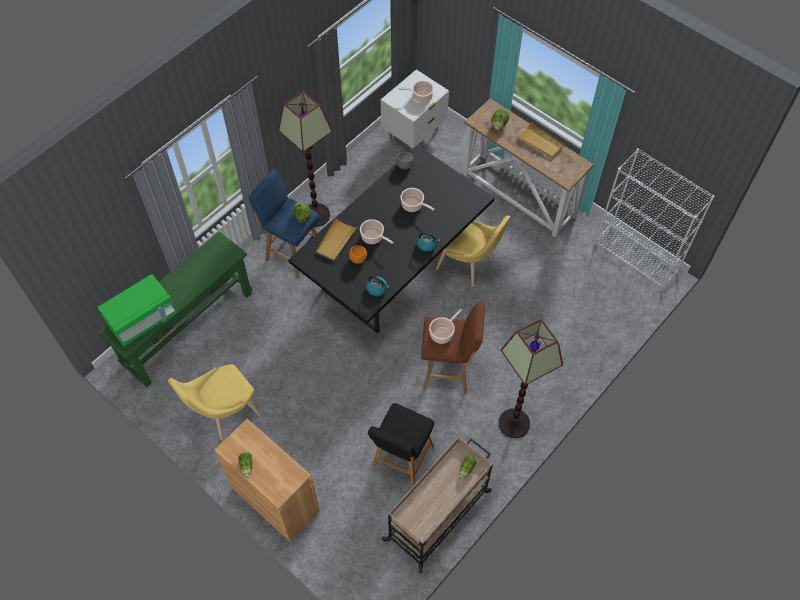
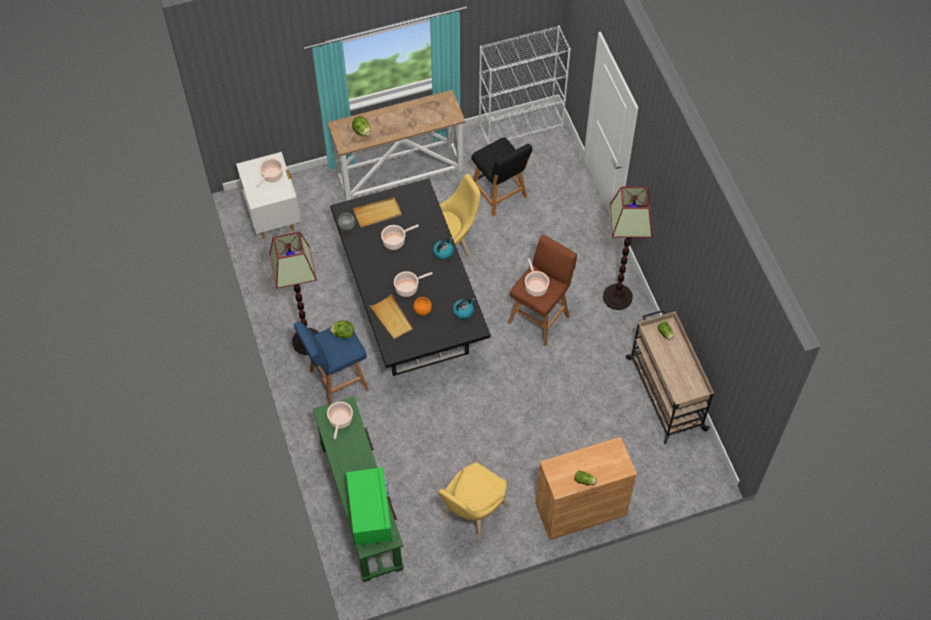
camera: 60 degrees left, 0 degrees up
(218, 255) = (340, 420): none -> cooking pot
(224, 413) = (472, 514): yellow chair -> yellow chair turned 45 degrees clockwise
(401, 458) = (599, 395): black stool -> black stool (500, 194)
(540, 142) = (402, 112): beige tray -> beige tray (378, 213)

